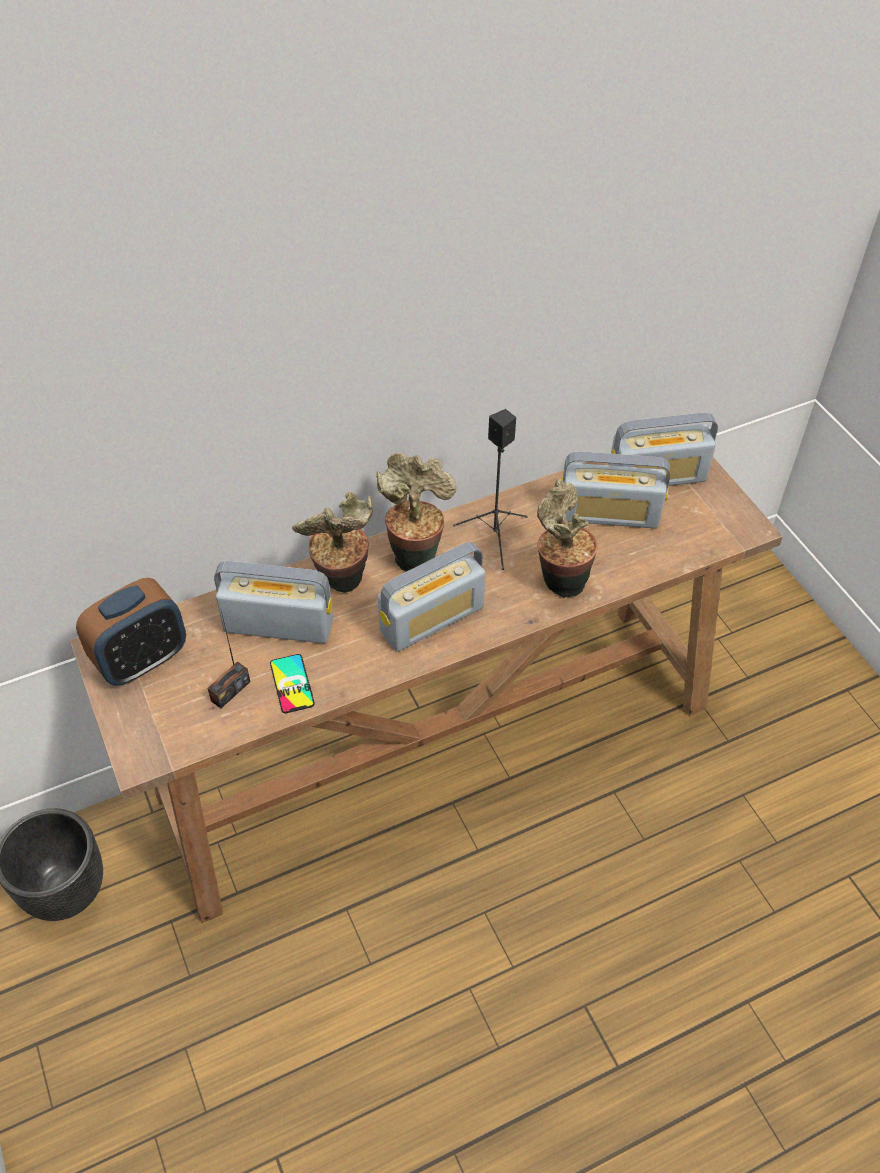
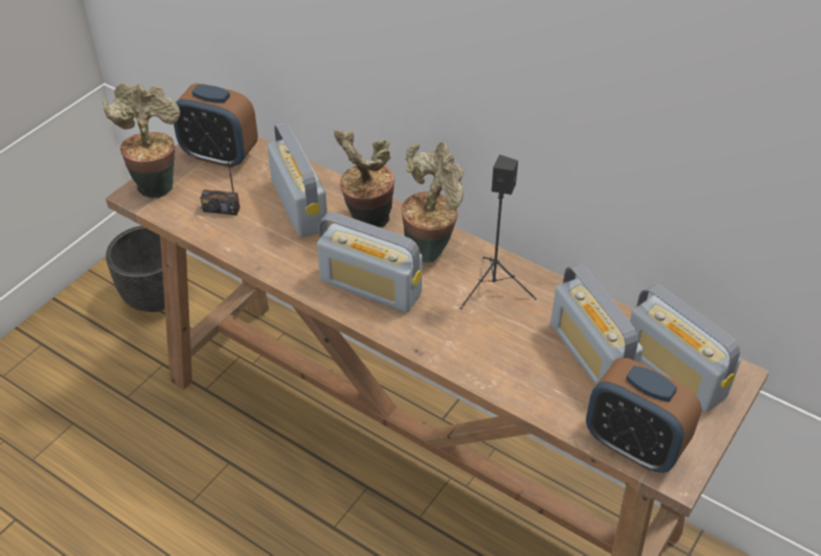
camera: 60 degrees right, 5 degrees down
(292, 683) = (249, 237): phone -> none
(559, 581) = (478, 351): potted plant -> potted plant (156, 183)
(711, 536) = (633, 445): none -> alarm clock

